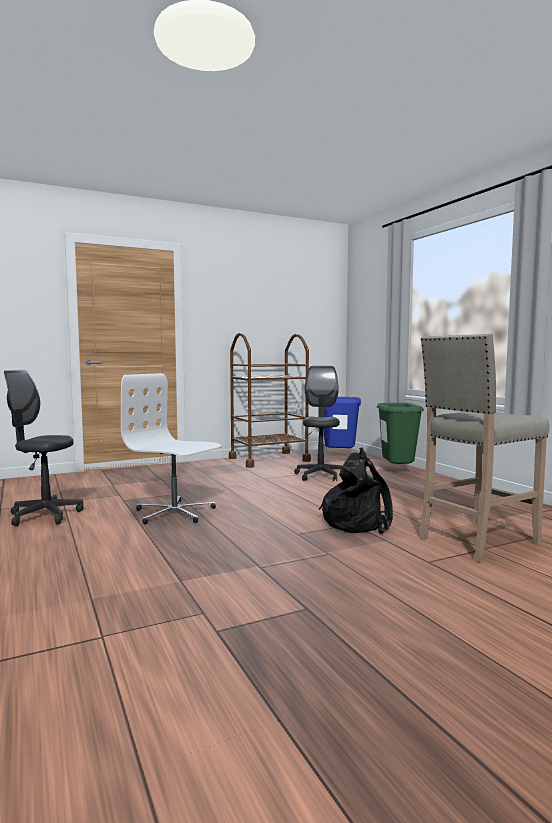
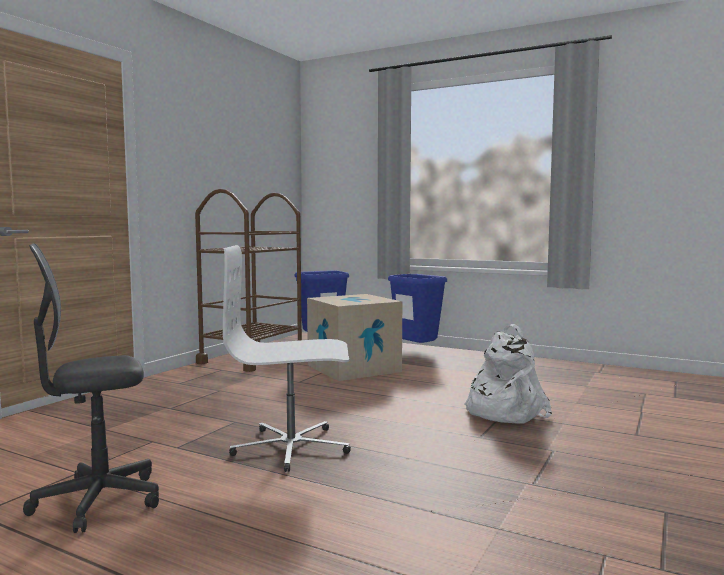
camera: 35 degrees left, 0 degrees up
(320, 476) = (353, 368): grey office chair -> cardboard box
(357, 522) = (502, 411): black backpack -> white backpack
(397, 472) = (416, 352): green trash can -> blue trash can
(476, 541) = (622, 406): beige stool -> none

